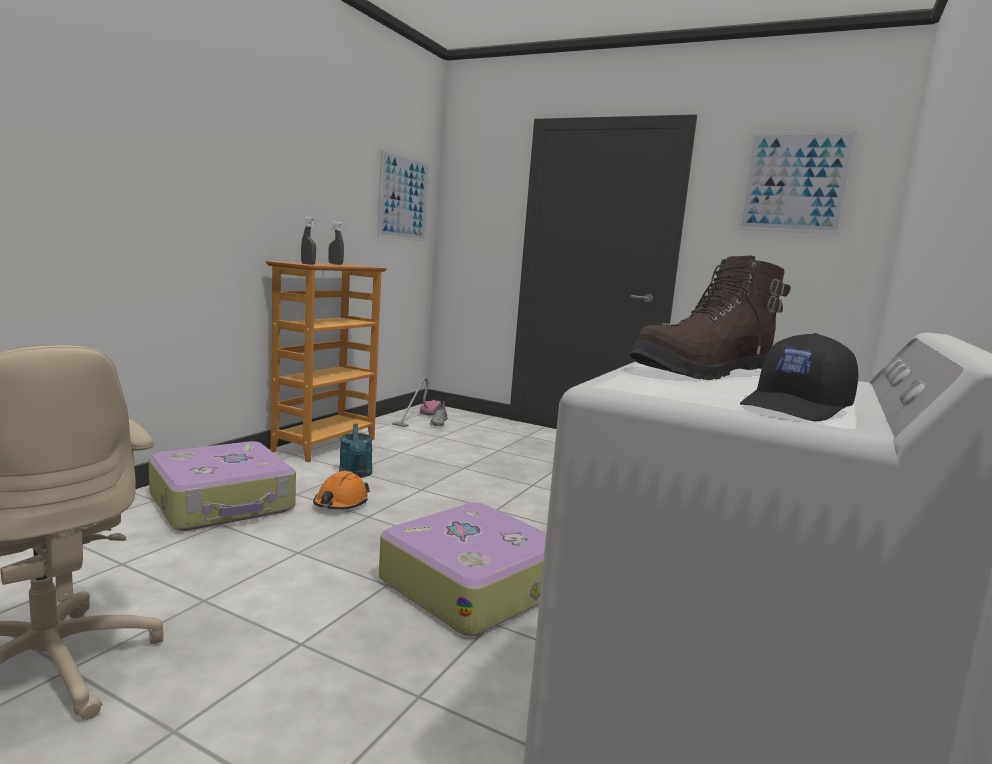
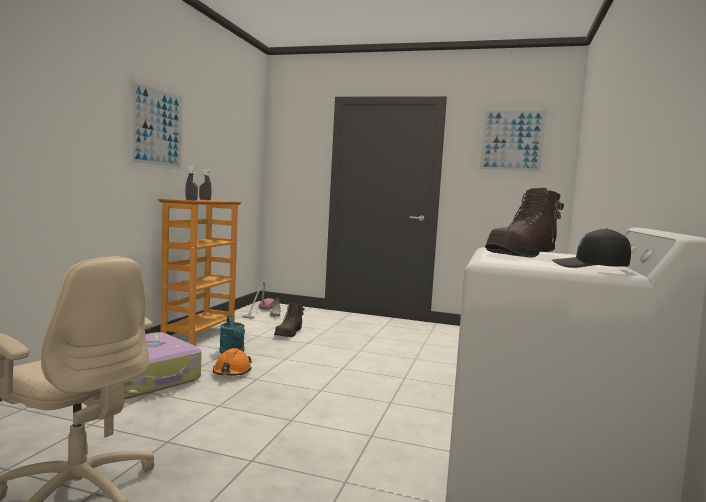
camera: 10 degrees left, 5 degrees down
(403, 198) = (243, 151): picture -> picture (157, 128)
(444, 452) = (289, 333): none -> brown boot
(472, 584) = (348, 414): suitcase -> none
(796, 408) = (589, 267): black cap -> black cap turned 75 degrees clockwise

